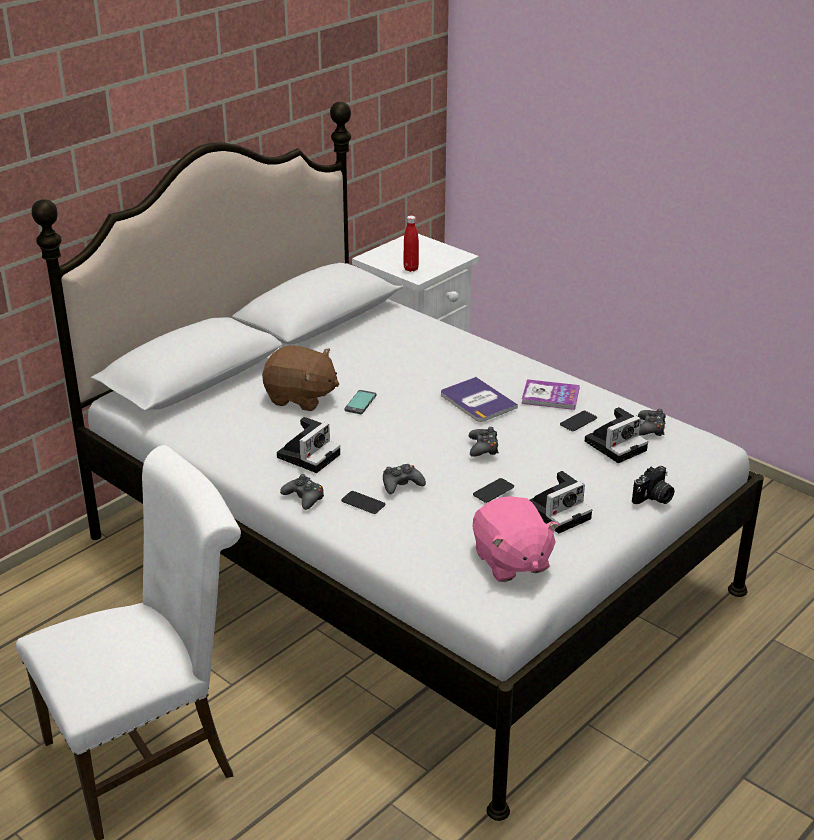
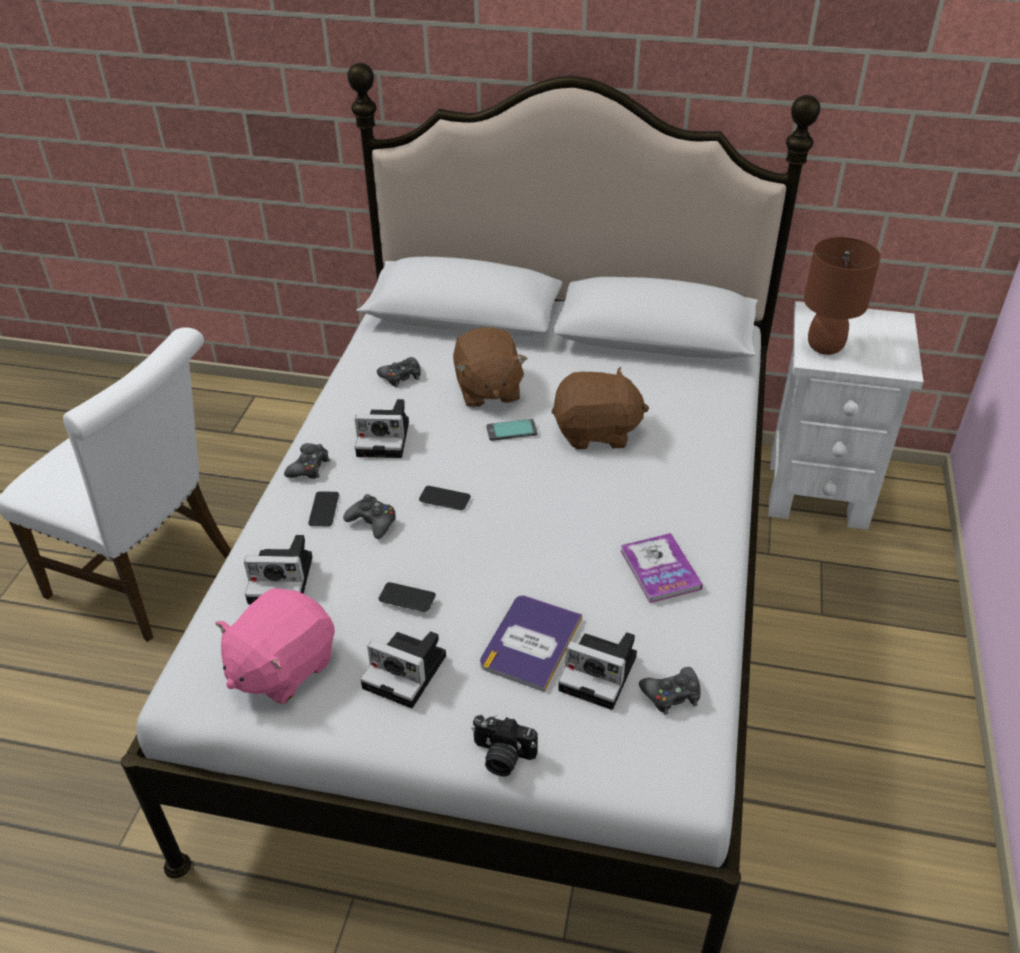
camera: 60 degrees right, 10 degrees up
(398, 373) = (596, 432): none -> brown plush toy
(411, 269) = (823, 347): red bottle -> brown table lamp
(426, 536) = (284, 579): none -> camera
(477, 401) = (591, 512): book -> book (530, 642)
(483, 447) = (494, 555): black game controller -> black game controller (401, 376)
(578, 421) = (624, 617): phone -> phone (444, 499)

